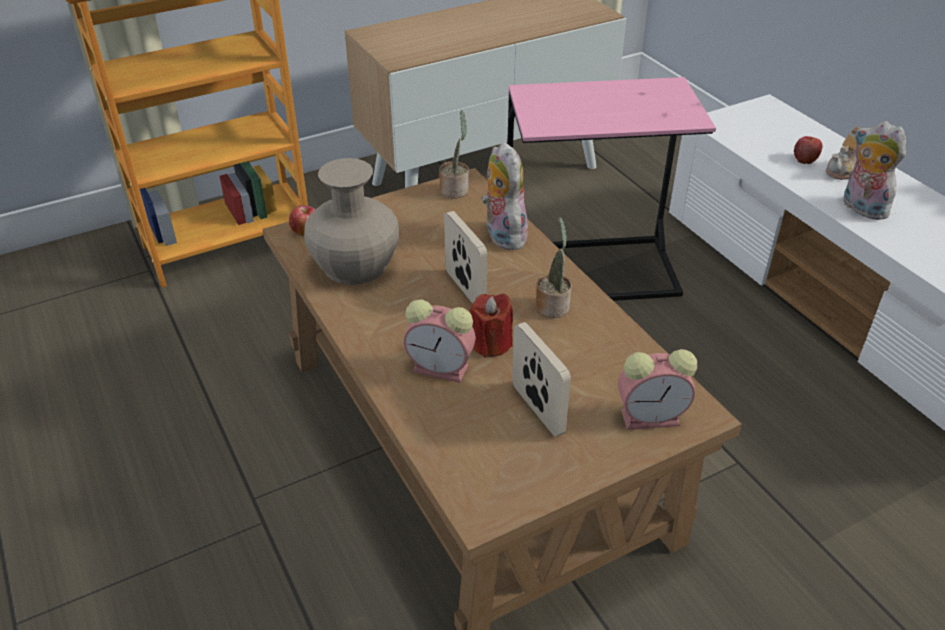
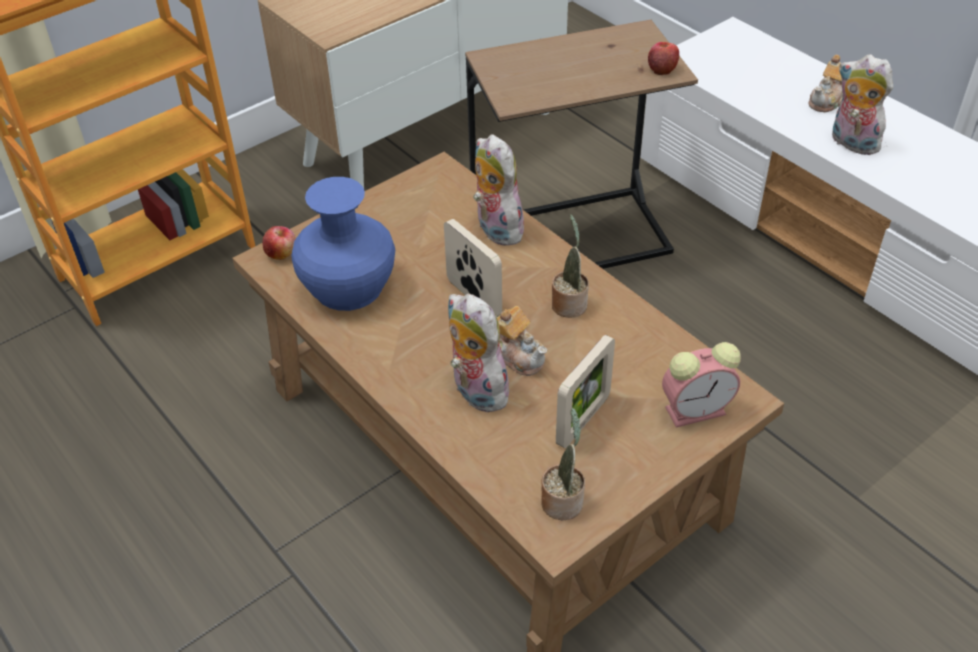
camera: 10 degrees left, 5 degrees up
(355, 265) = (348, 286): beige vase -> blue vase
(443, 368) = (475, 391): alarm clock -> plush toy
(455, 189) = (430, 181): potted plant -> potted plant (563, 500)
(491, 343) = (517, 355): red candle -> teapot
(537, 410) = (583, 420): picture frame -> picture frame turned 75 degrees clockwise
(590, 271) = (571, 238): pink side table -> brown side table
(805, 159) = (784, 92): apple -> apple (662, 68)

